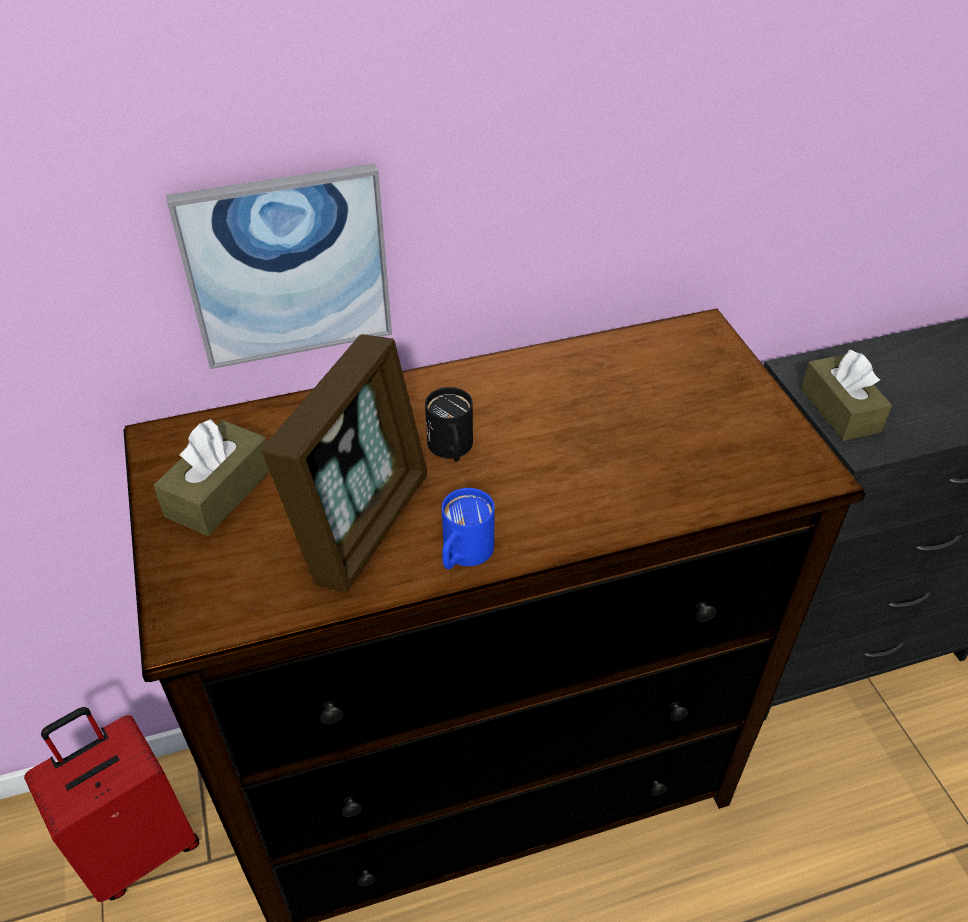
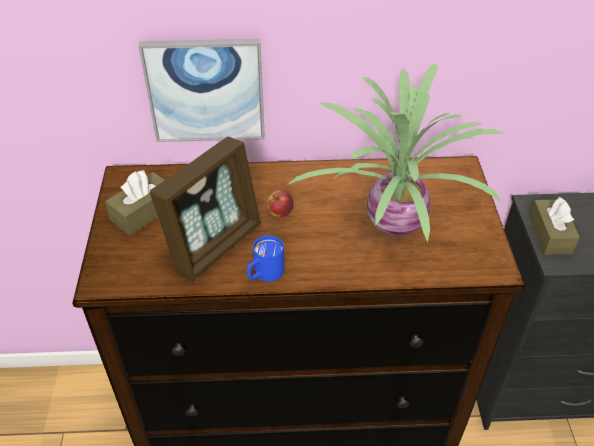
camera: 15 degrees right, 0 degrees up
(139, 847) = (90, 412): red suitcase -> none
(452, 450) = (280, 213): black mug -> apple
(632, 431) = (391, 222): none -> potted plant

